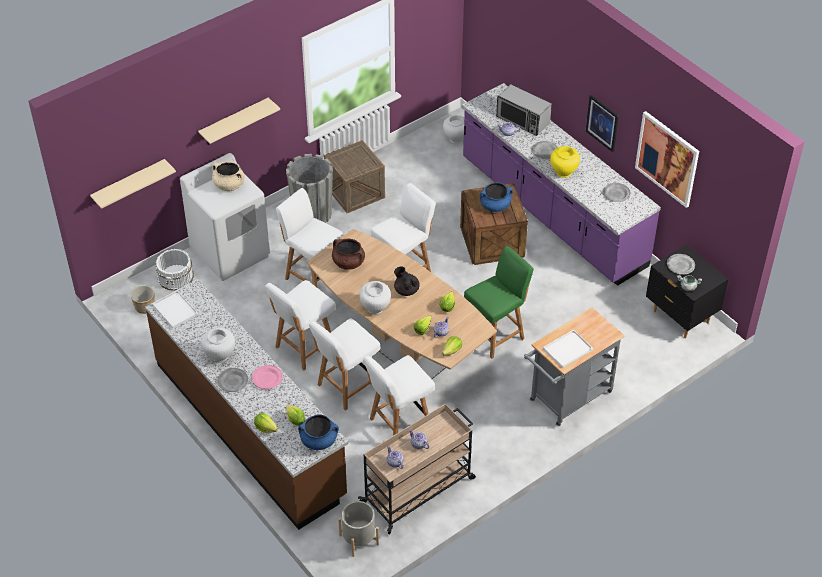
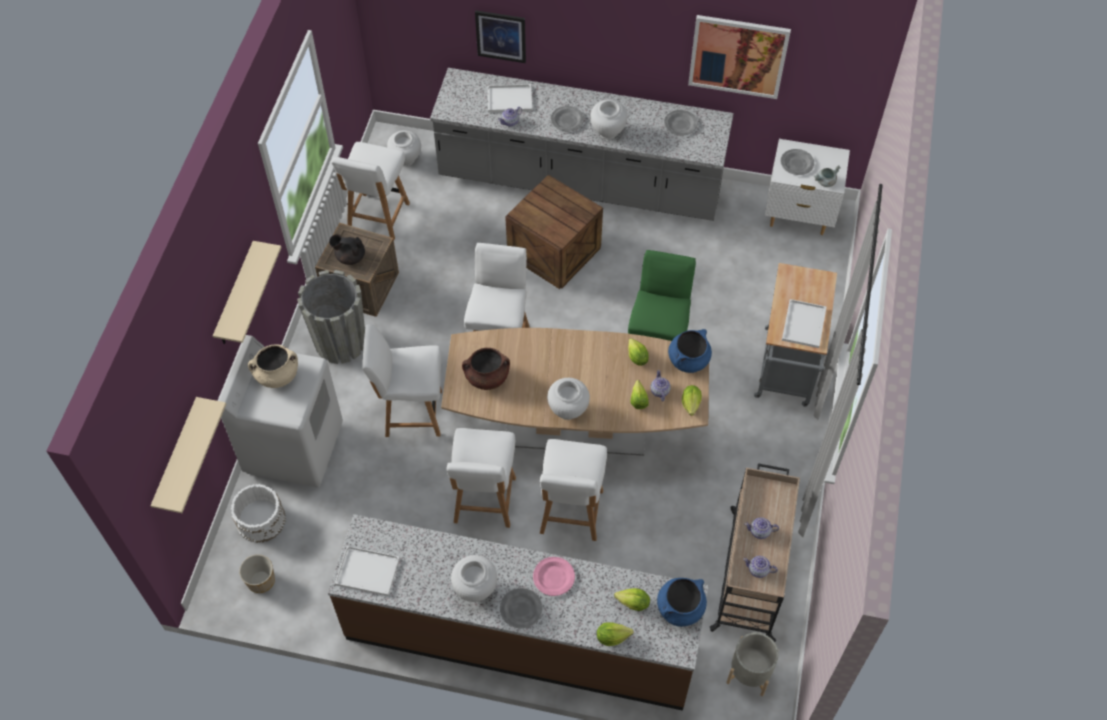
camera: 40 degrees left, 10 degrees up
(399, 424) = (661, 515): white chair -> white chair (378, 218)
(406, 290) = (577, 367): black teapot -> black teapot (350, 257)
(495, 205) = (556, 211): blue cooking pot -> blue cooking pot (688, 360)
(522, 120) = (510, 98): microwave -> white tray
(552, 213) = (580, 183): purple counter -> grey counter
(563, 172) = (608, 132): yellow vase -> white vase
(602, 123) = (624, 54): picture -> picture (501, 36)
(680, 317) = (798, 216): black nightstand -> white nightstand

